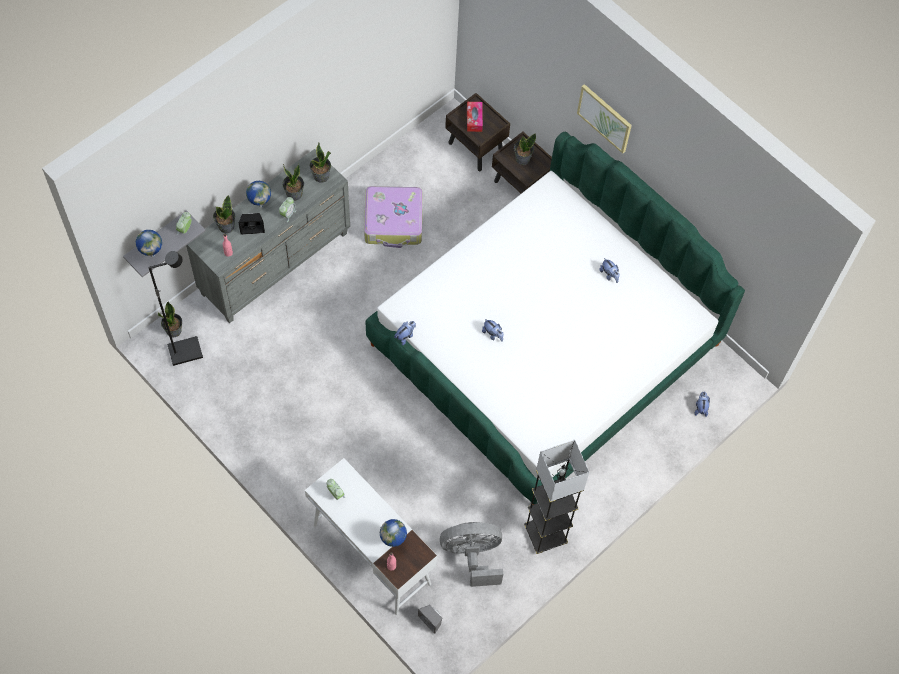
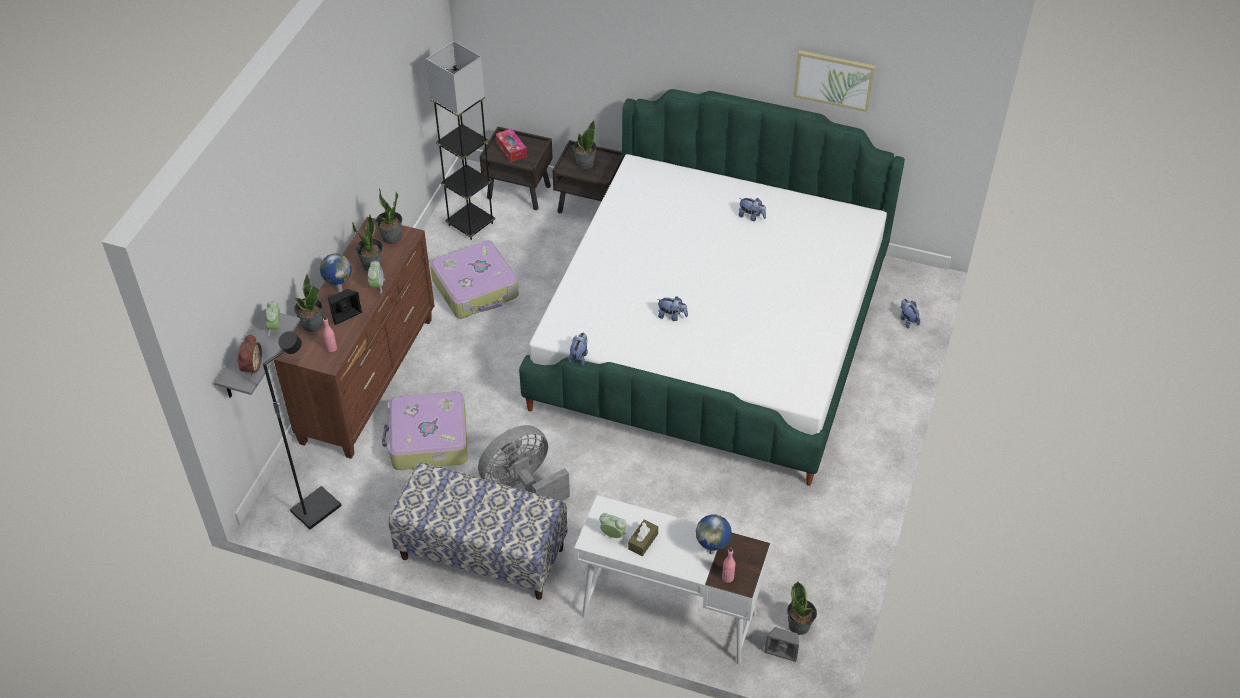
camera: 25 degrees left, 15 degrees down
(152, 254) = (250, 366): globe -> alarm clock
(174, 330) = (289, 494): potted plant -> potted plant (799, 625)
(275, 443) = (482, 554): none -> bench
(276, 264) = (369, 379): grey dresser -> brown dresser
(289, 334) = (428, 440): none -> suitcase
(352, 509) = (643, 541): none -> brown tissue box
(472, 556) = (780, 562): grey fan -> grey fan (523, 485)
(545, 535) = (842, 505): grey floor lamp -> grey floor lamp (470, 224)
(605, 118) = (676, 46): picture -> picture (834, 80)

